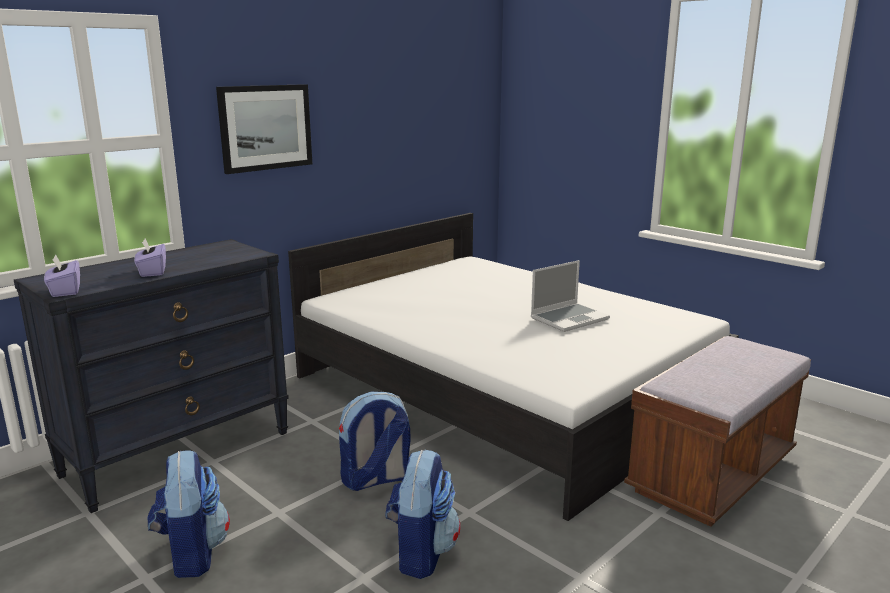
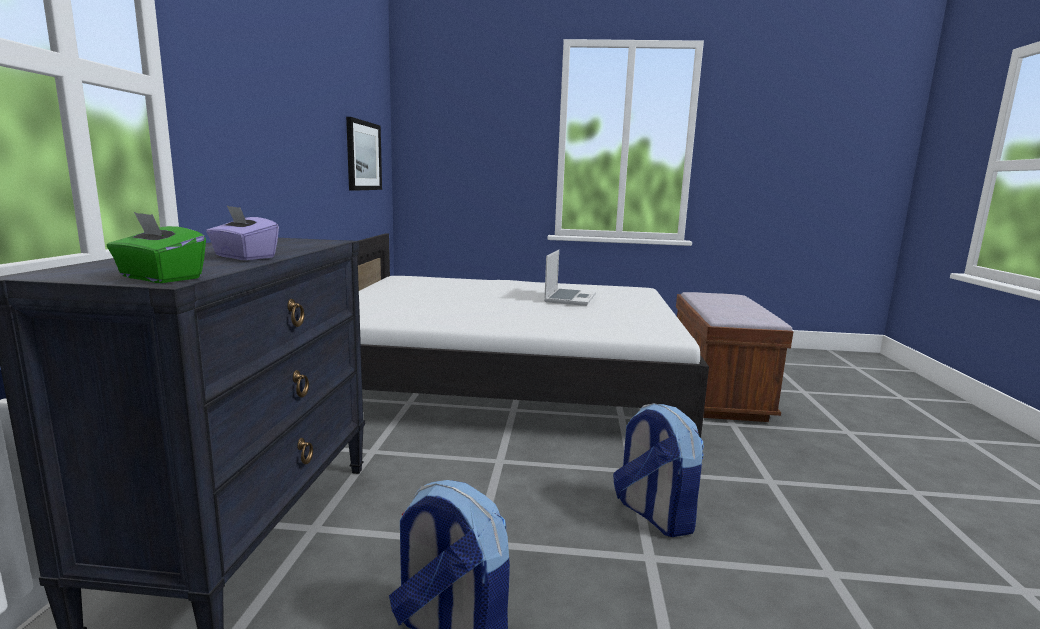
camera: 40 degrees left, 5 degrees down
(65, 291) = (160, 278): purple tissue box -> green tissue box
(265, 127) = (249, 103): picture -> picture (363, 156)
(375, 479) = (519, 476): backpack -> none

